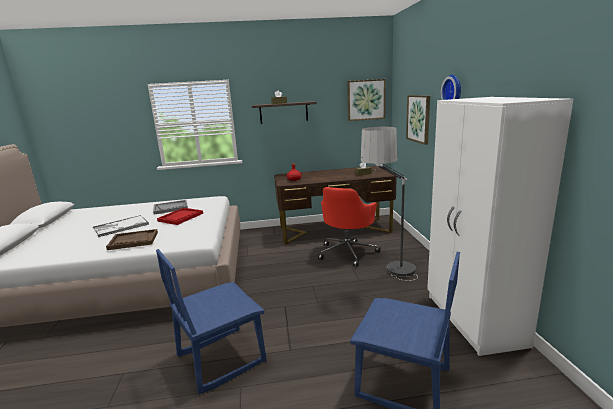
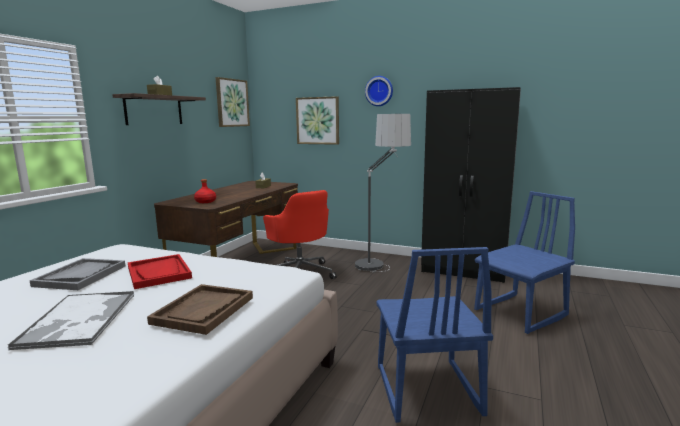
camera: 60 degrees left, 5 degrees down
(473, 320) = (465, 270): white wardrobe -> black wardrobe

